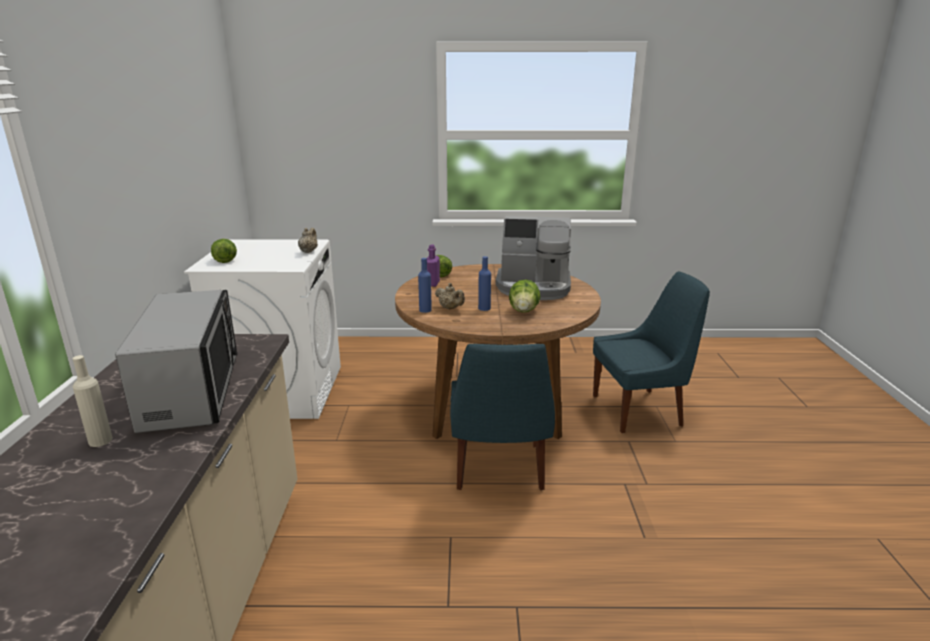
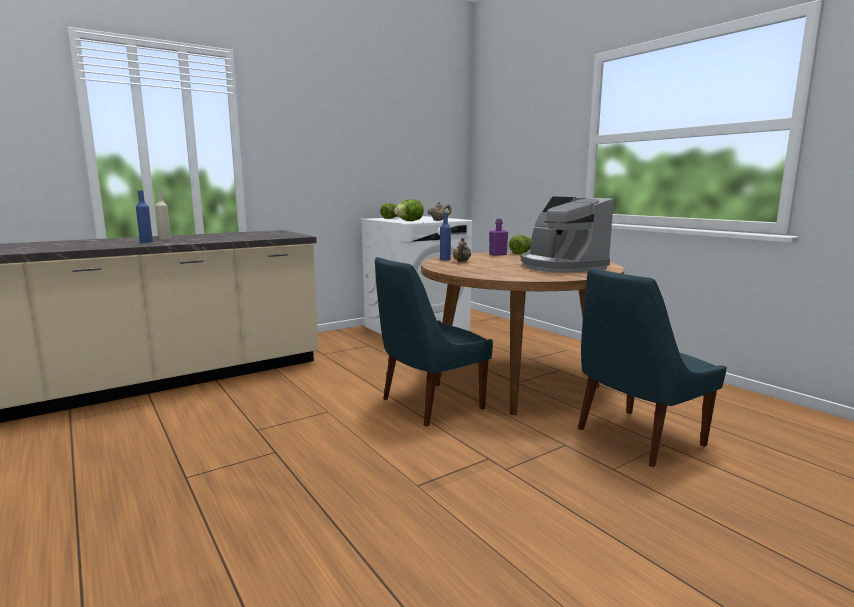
camera: 55 degrees right, 10 degrees down
(193, 390) = (225, 238): microwave -> none
(484, 308) = (481, 265): blue bottle -> blue bottle (146, 242)
(524, 311) = (501, 270): lettuce -> lettuce (409, 221)
(640, 410) = (636, 438): blue chair -> blue chair turned 105 degrees clockwise

